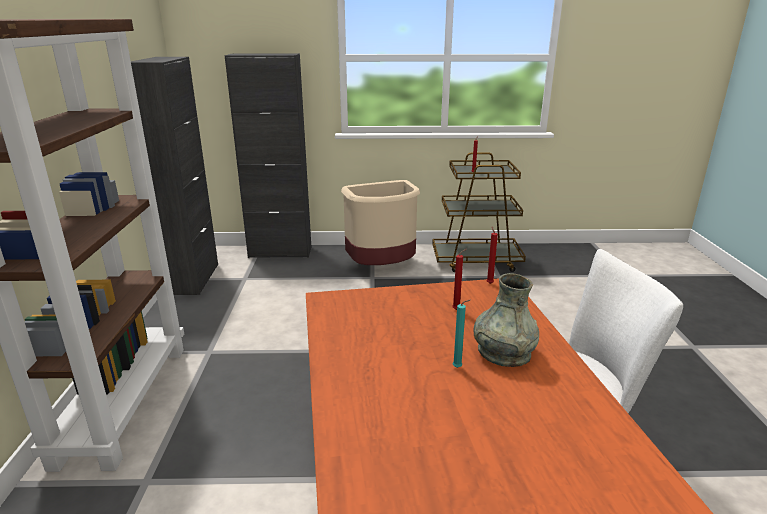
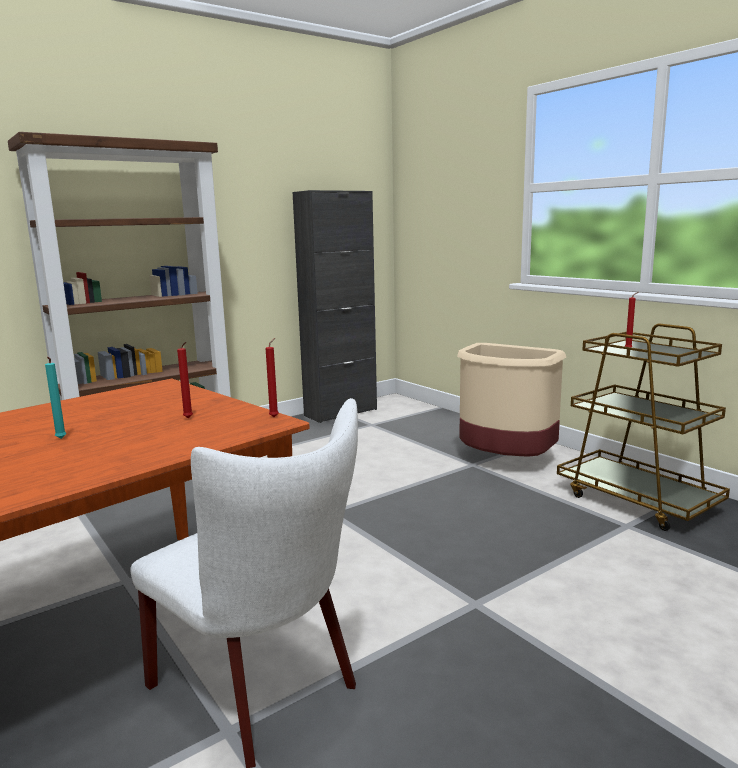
camera: 55 degrees right, 10 degrees down
(280, 252) = (442, 417): black cabinet -> none
(503, 352) = (104, 448): grey vase -> none

